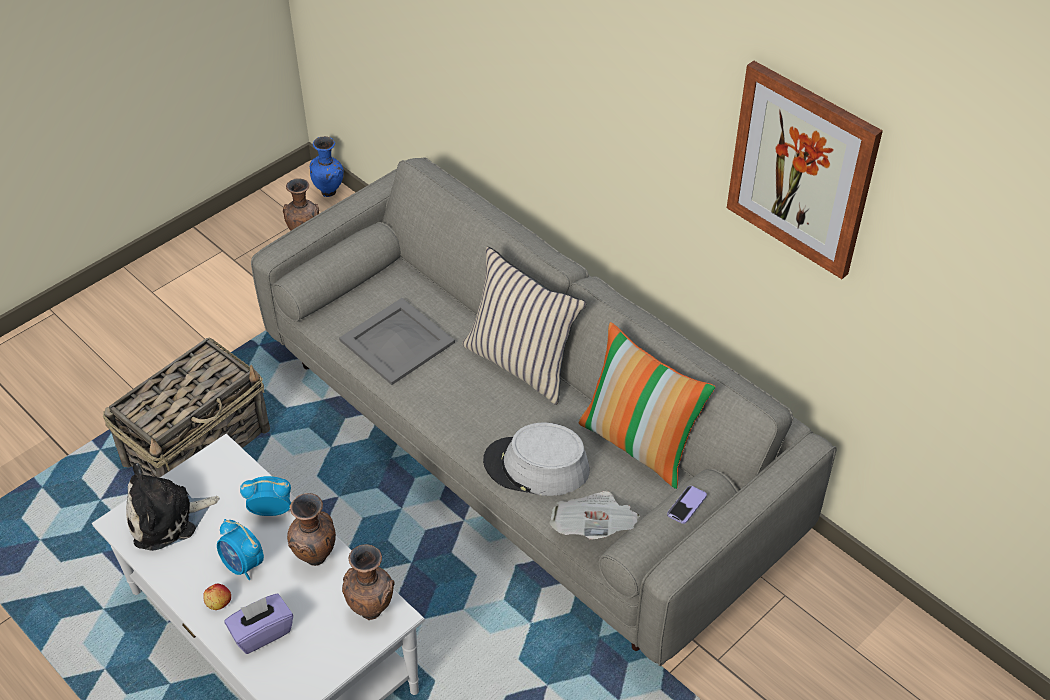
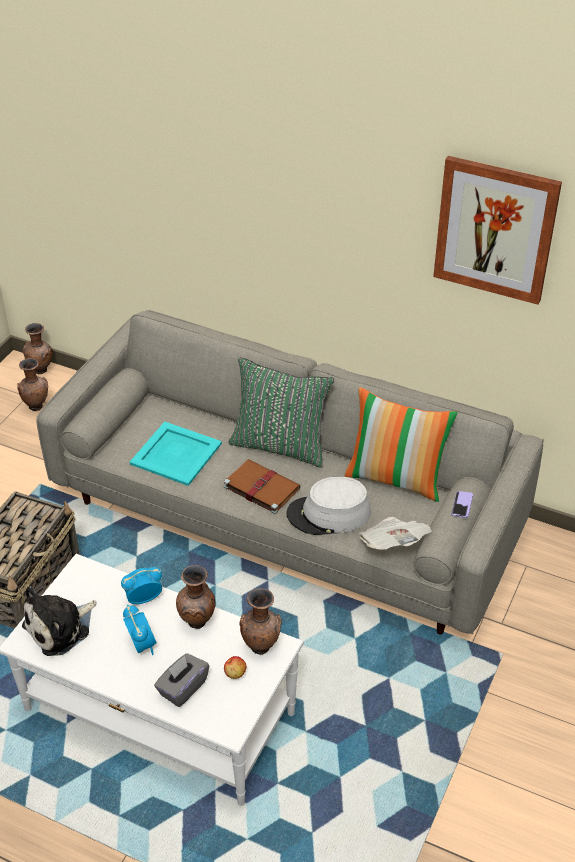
camera: 20 degrees left, 5 degrees down
(218, 603) = (136, 677): apple -> apple (235, 673)
(243, 565) = (141, 644): alarm clock -> alarm clock turned 135 degrees counterclockwise
(262, 632) = (182, 688): purple tissue box -> grey tissue box
(330, 192) = (41, 370): blue vase -> brown vase
(398, 341) = (177, 453): grey tray -> turquoise tray
(473, 410) = (260, 487): none -> brown book
(521, 363) = (280, 445): beige pillow -> green pillow

